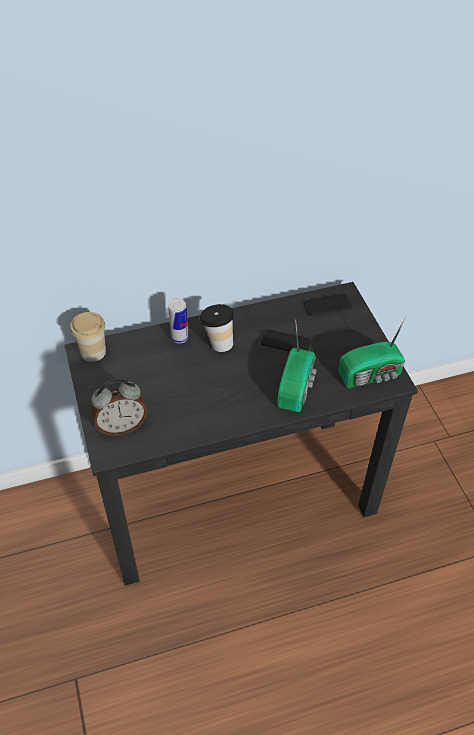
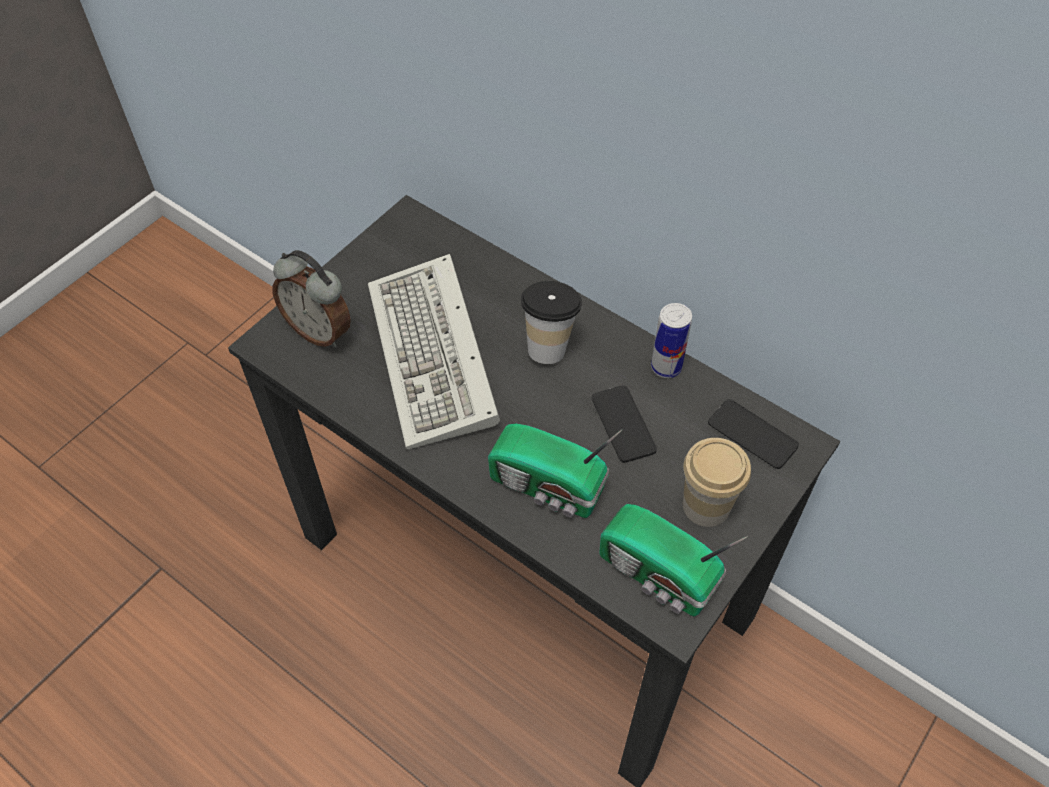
camera: 55 degrees right, 5 degrees up
(93, 352) = (416, 228): cup -> cup (706, 505)
(179, 337) = (520, 298): can -> can (666, 367)
(185, 388) = (436, 358): none -> keyboard
(297, 386) = (549, 487): radio -> radio turned 45 degrees clockwise

